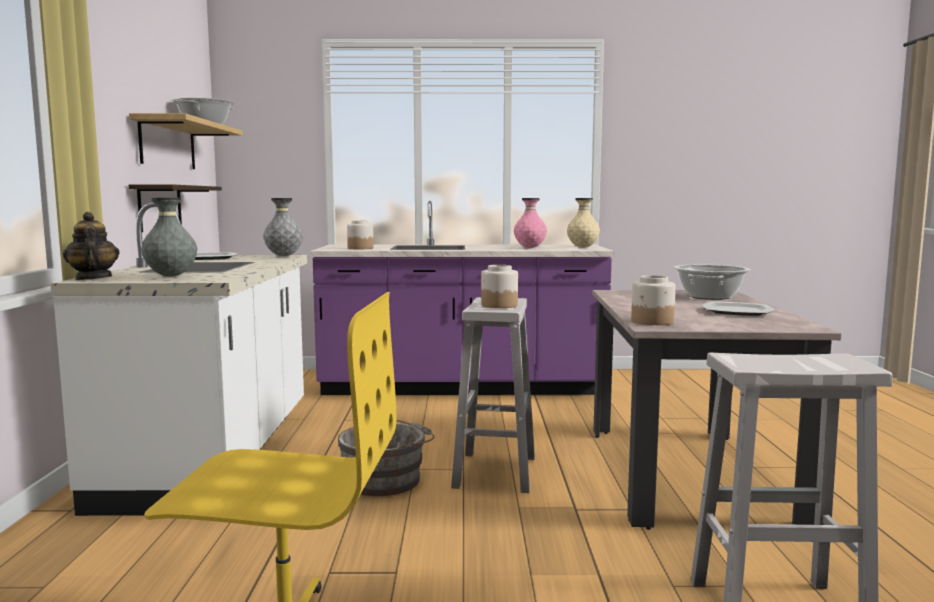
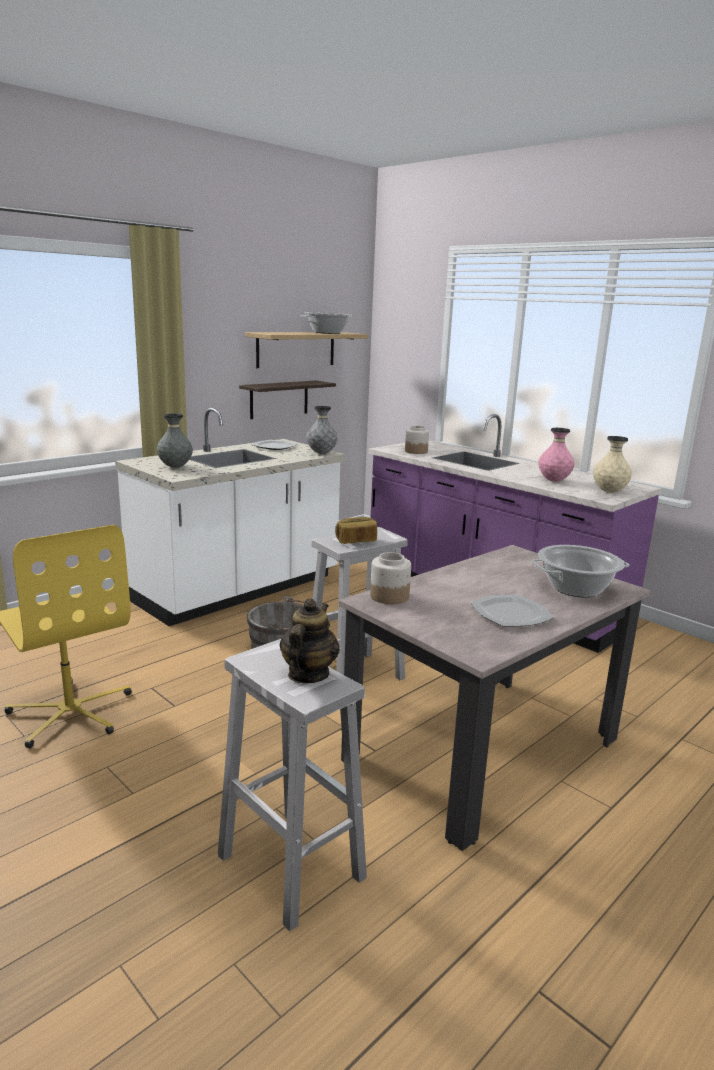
camera: 45 degrees right, 10 degrees up
(92, 278) = (141, 460): teapot -> teapot (308, 674)
(499, 305) = (356, 541): jar -> bread

